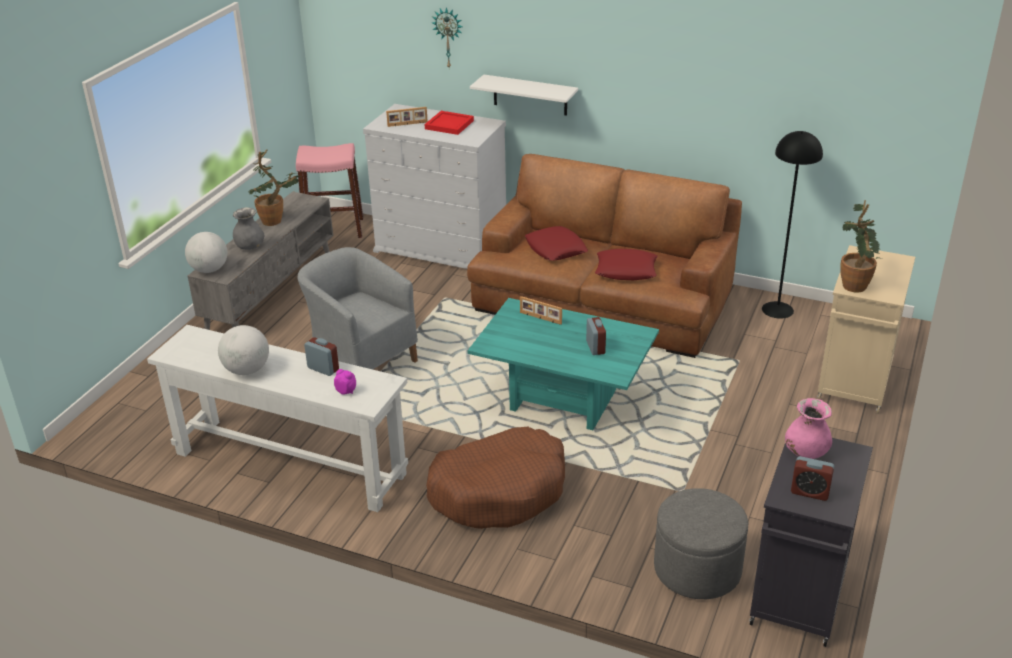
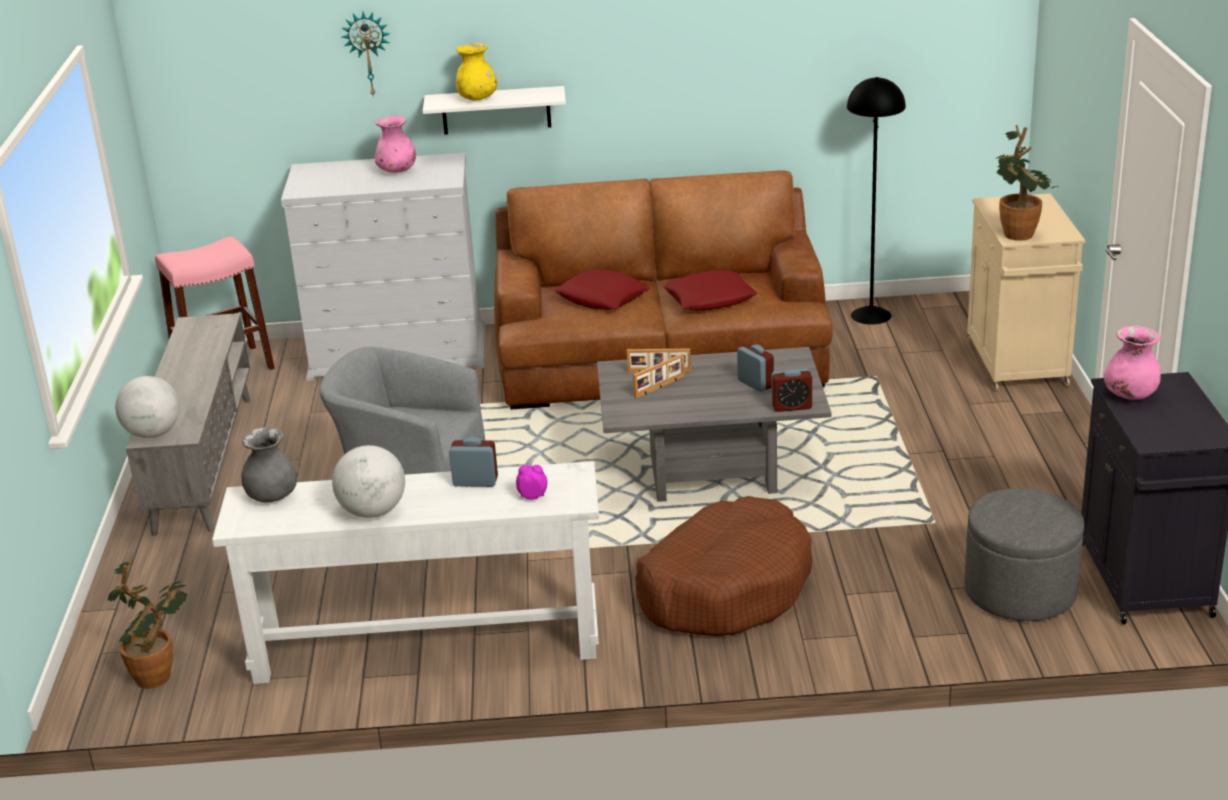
camera: 25 degrees left, 5 degrees down
(250, 247) = (185, 393): grey vase -> grey vase (272, 496)
(276, 220) = (191, 354): potted plant -> potted plant (160, 673)
(407, 124) = (338, 182): picture frame -> picture frame (660, 387)
(450, 124) = (397, 171): red tray -> pink vase
(512, 85) = (477, 99): none -> yellow vase
(563, 400) = (712, 473): turquoise coffee table -> grey coffee table
(810, 492) = (1171, 428): alarm clock -> alarm clock (791, 406)

